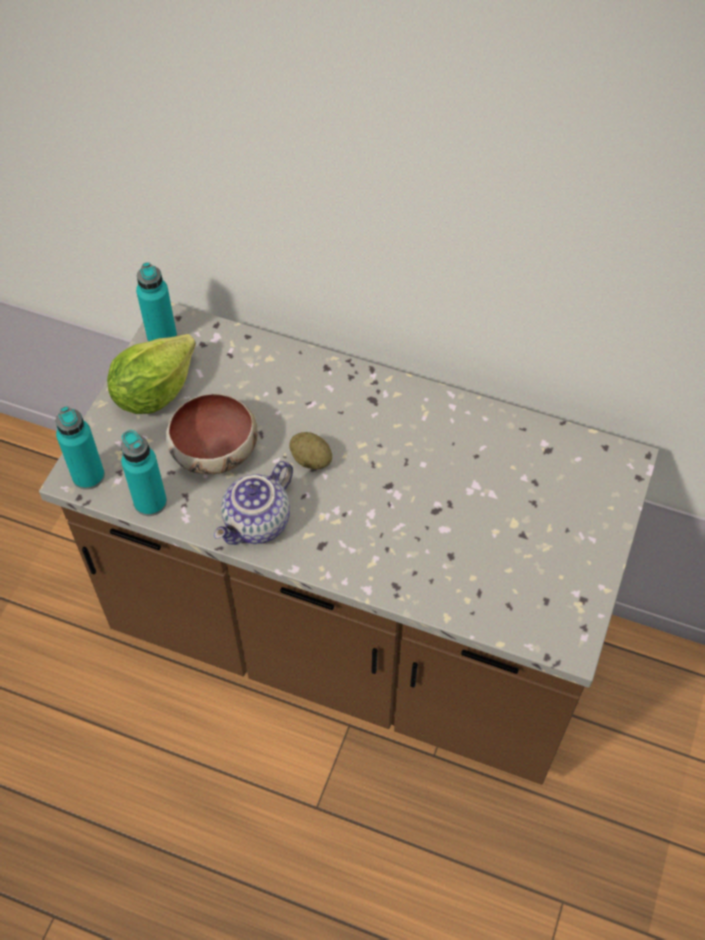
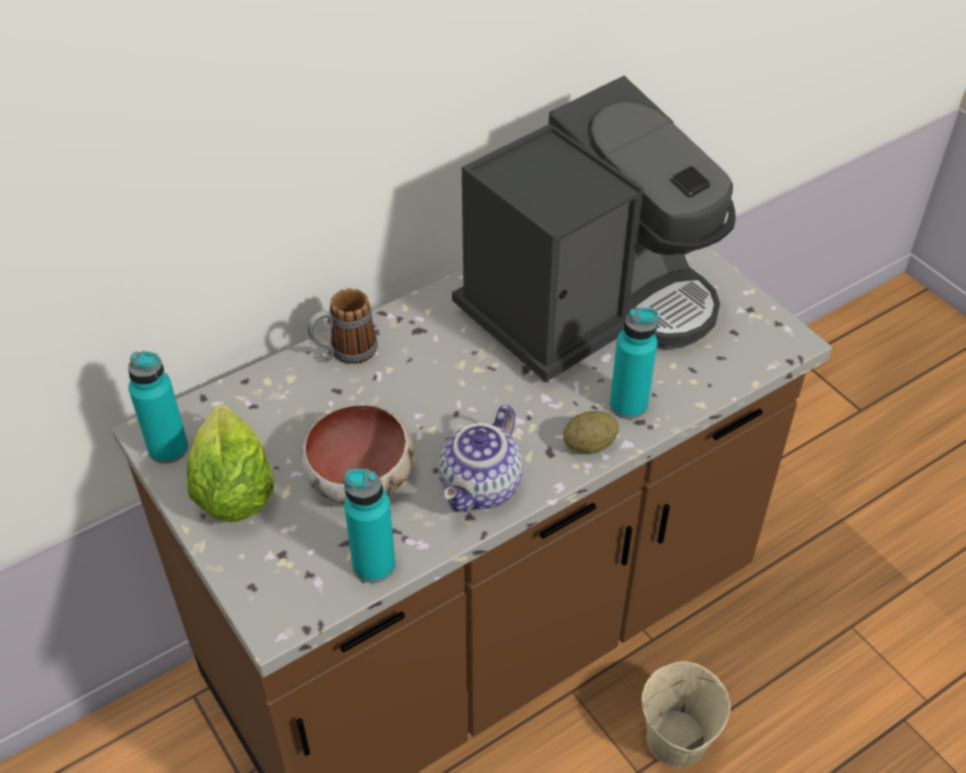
camera: 55 degrees left, 10 degrees down
(88, 476) = (286, 606): turquoise bottle -> turquoise bottle (628, 405)
(258, 524) = (482, 488): teapot -> teapot turned 45 degrees clockwise
(311, 460) = (444, 409): potato -> potato (589, 445)
(316, 372) = (344, 353): none -> mug
(360, 820) = (676, 740): none -> beige bucket
(489, 488) = (589, 305): none -> coffee machine

